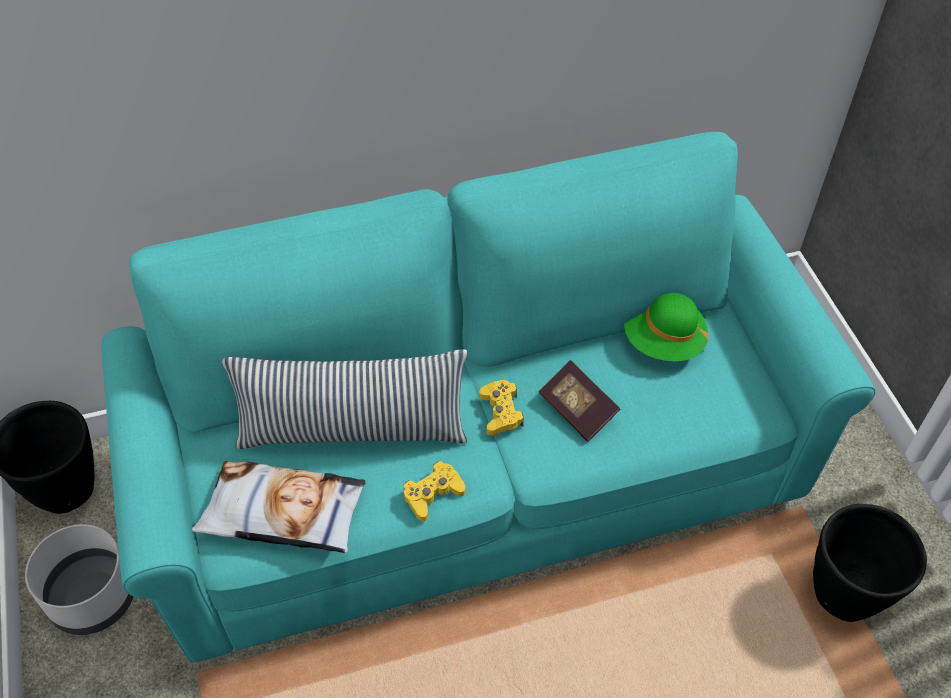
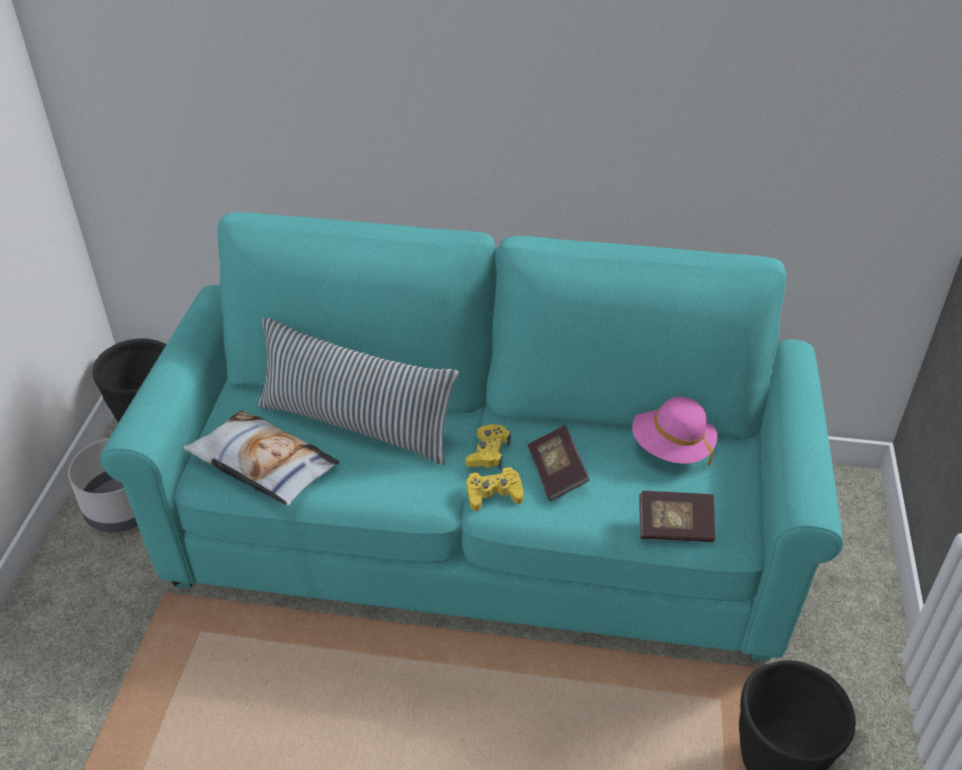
camera: 25 degrees right, 10 degrees down
(433, 494) = (390, 493): yellow game controller -> yellow game controller (493, 494)
(662, 341) = (671, 446): green hat -> pink hat
(711, 425) = (674, 527): none -> book

